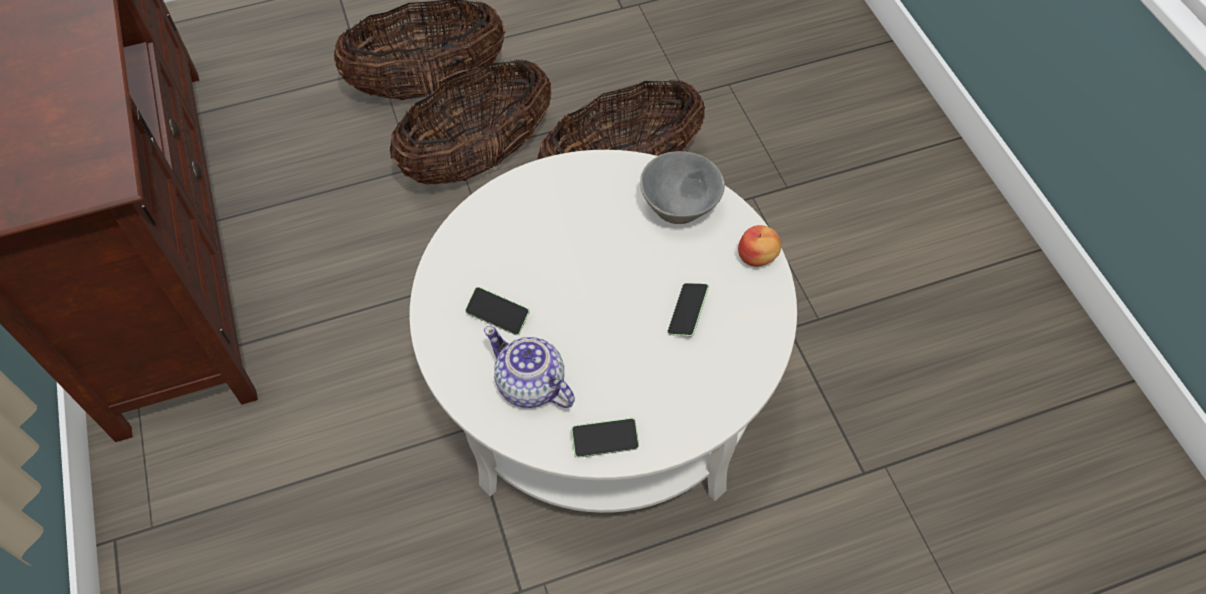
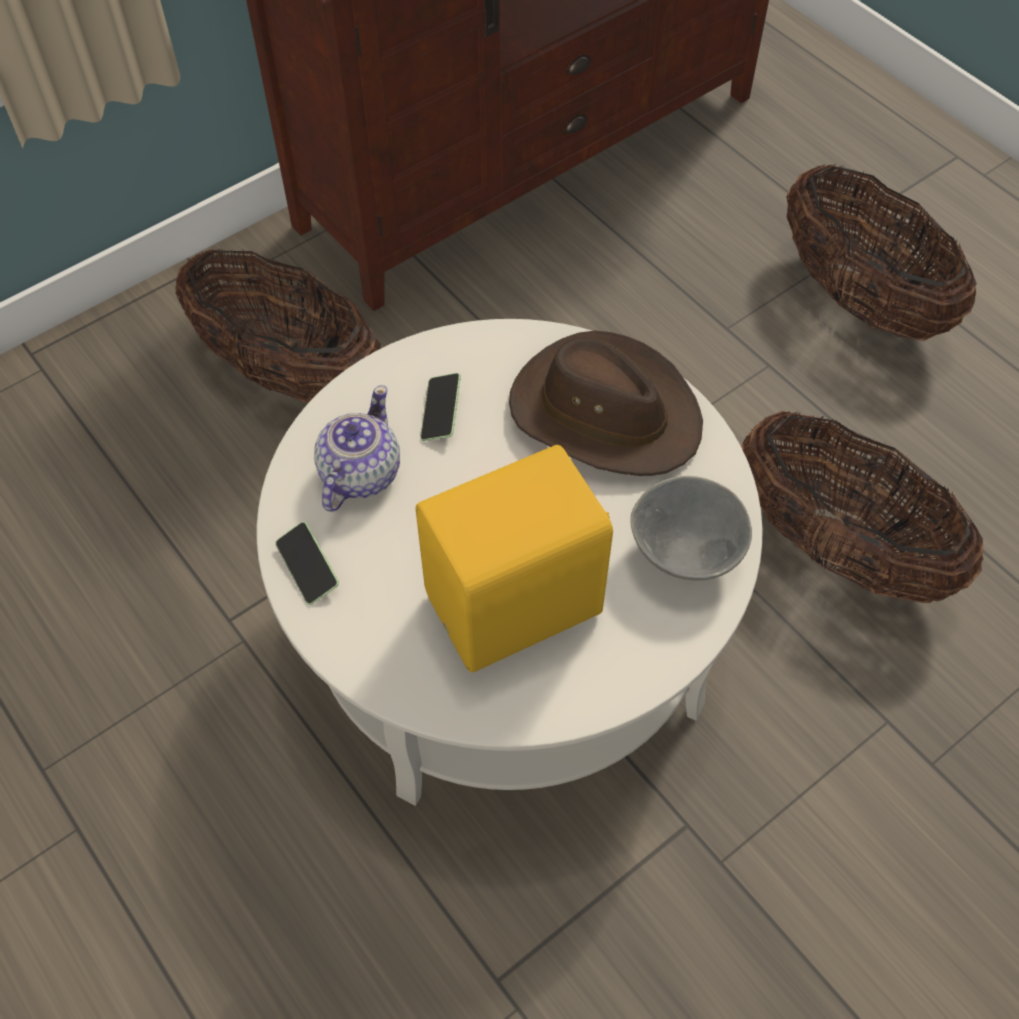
camera: 70 degrees right, 0 degrees up
(479, 158) = (777, 387): basket -> basket (289, 373)
(544, 214) = (604, 412): none -> brown hat
(687, 314) = (518, 607): phone -> yellow speaker
(757, 257) = (643, 668): apple -> none

